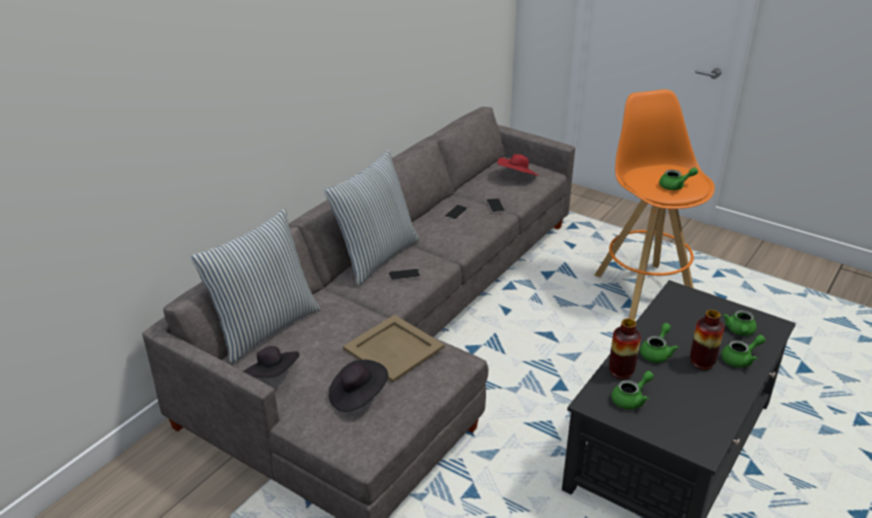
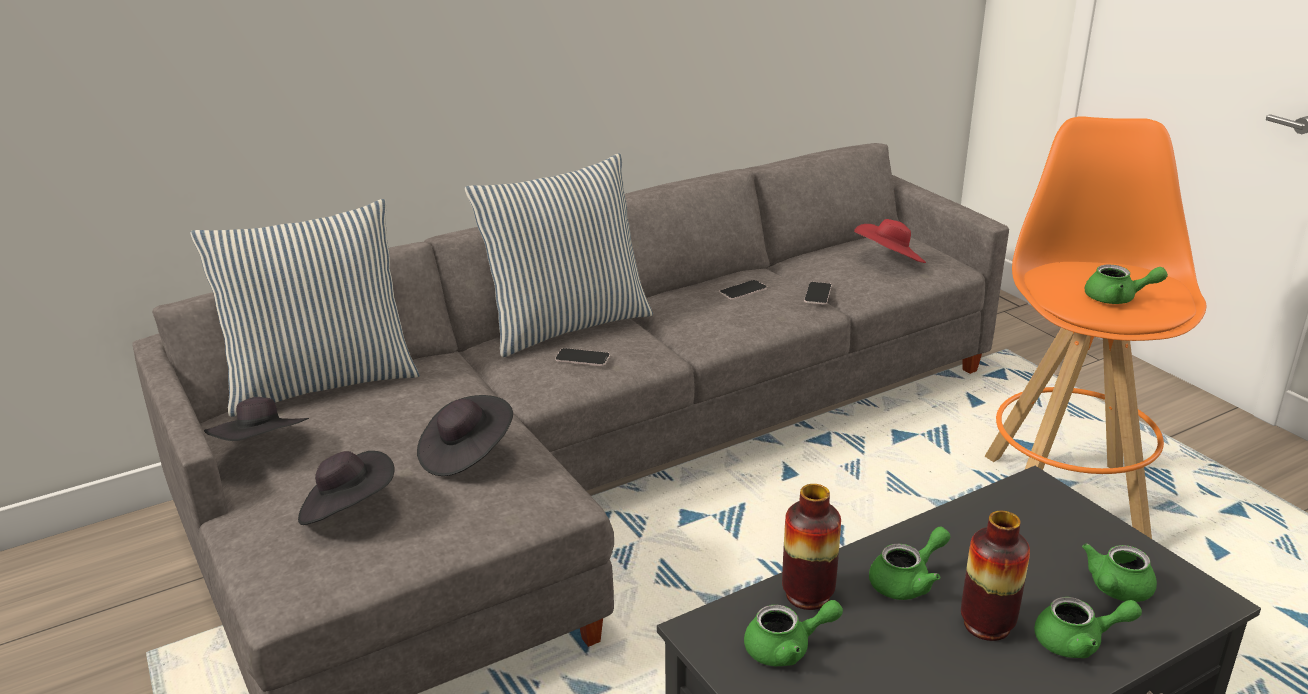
camera: 25 degrees right, 5 degrees down
(392, 348) = (465, 454): beige tray -> black hat

